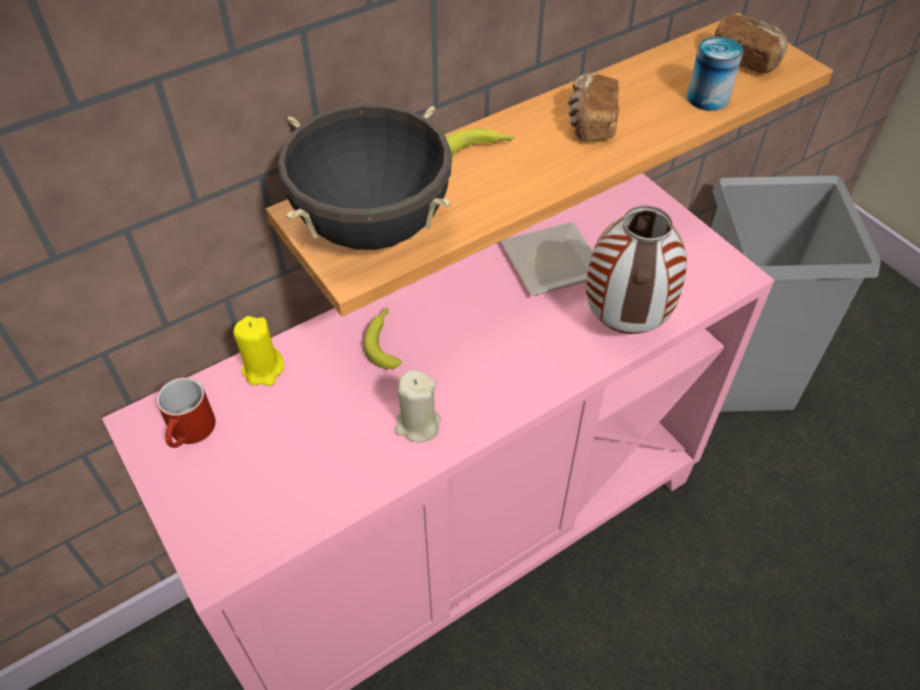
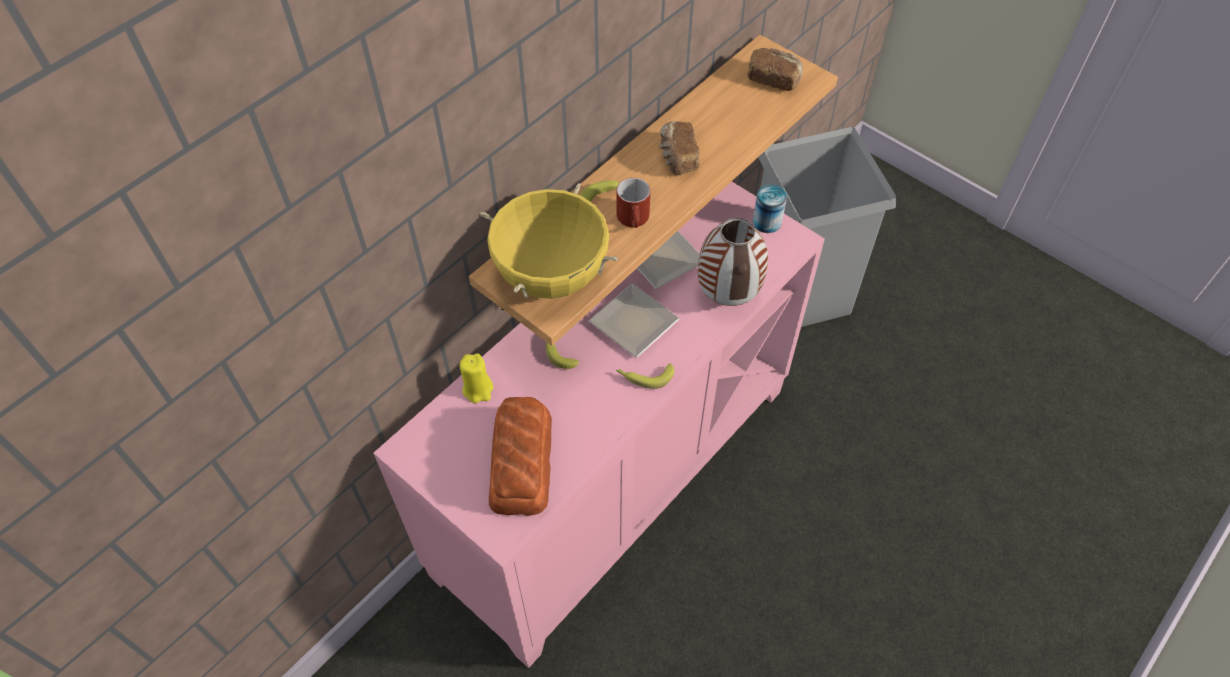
camera: 15 degrees left, 5 degrees up
(191, 433) = (445, 448): red mug -> red mug (635, 220)
(282, 472) = (522, 460): none -> bread
(373, 227) = (552, 275): black cooking pot -> yellow cooking pot
(417, 425) = (605, 404): beige candle -> none
(482, 400) = (644, 376): none -> banana
(489, 334) = (634, 326): none -> plate
(707, 98) = (755, 119): can -> can (766, 222)

